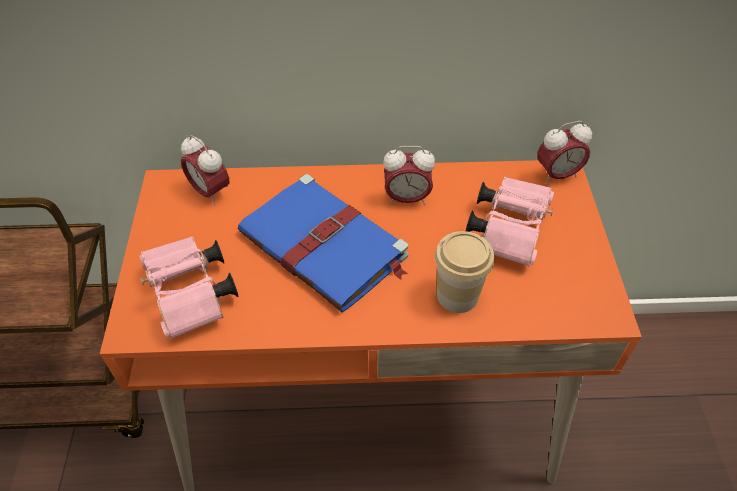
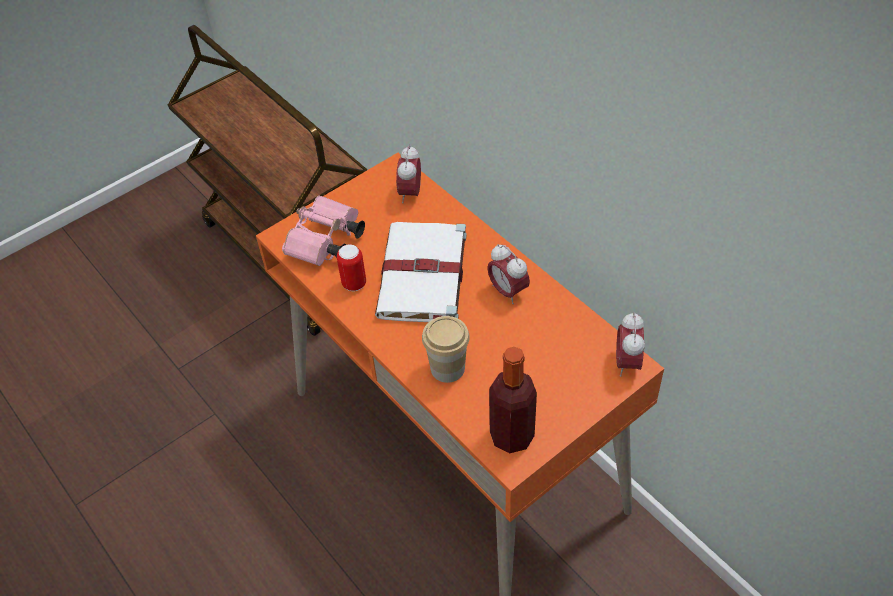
camera: 55 degrees right, 0 degrees up
(273, 305) = (354, 283): none -> can
(325, 246) = (422, 277): blue book -> white book
(509, 228) = (539, 363): pink binoculars -> none
(557, 175) = (627, 363): alarm clock -> alarm clock turned 60 degrees clockwise
(578, 296) = (512, 435): none -> bottle

